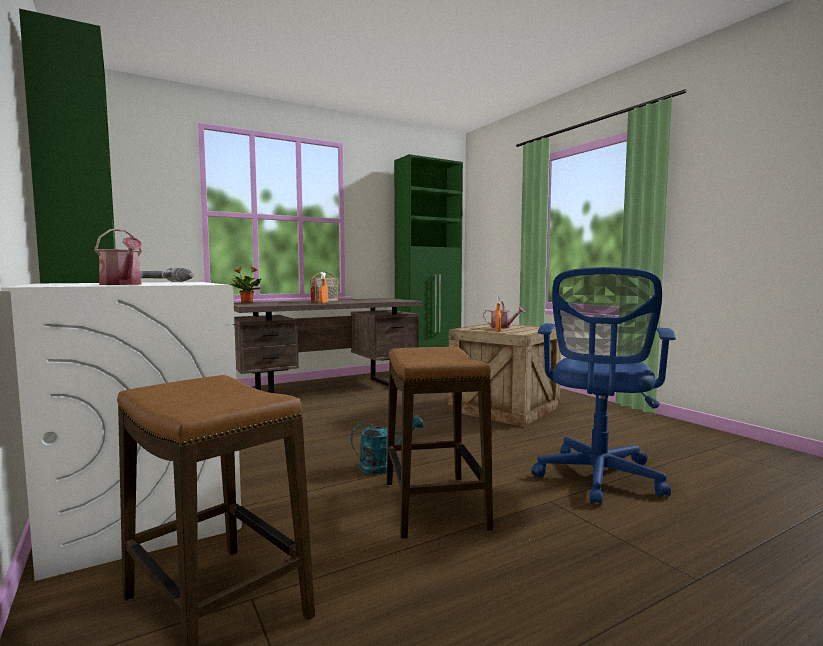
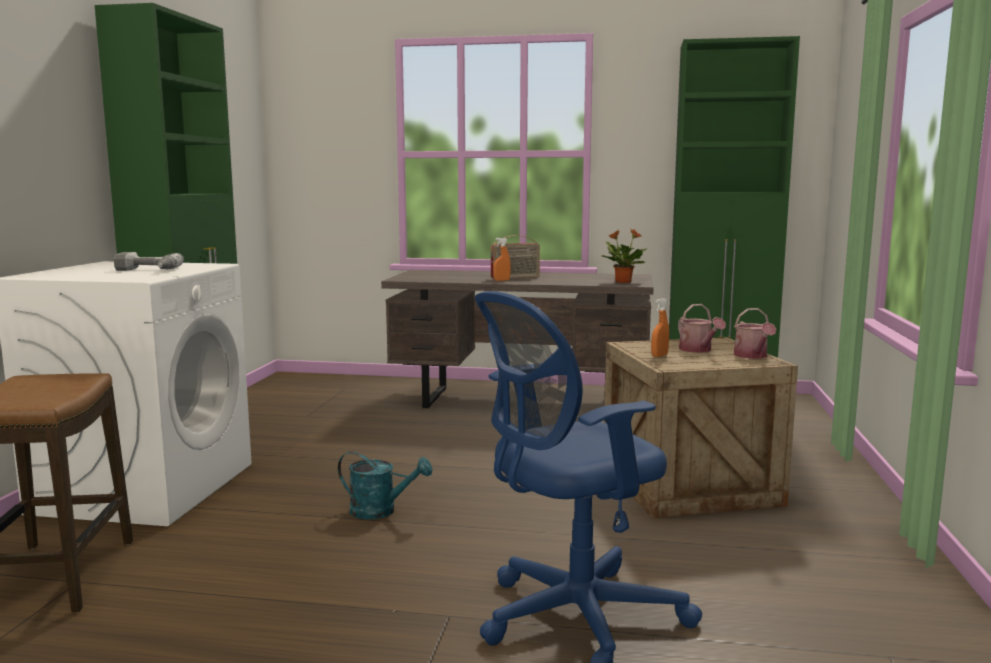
camera: 40 degrees right, 5 degrees up
(123, 284) = (90, 275): watering can -> watering can (752, 356)
(246, 302) = (429, 271): potted plant -> potted plant (622, 282)
(433, 505) = (334, 568): stool -> none

